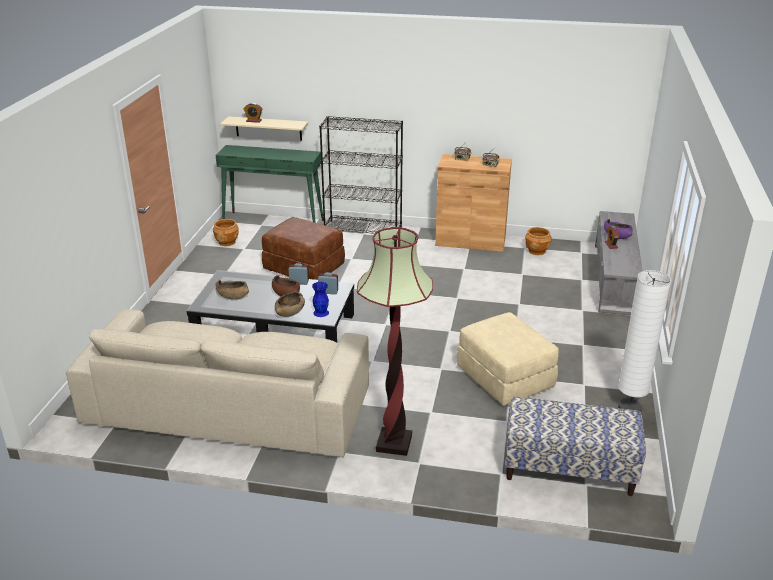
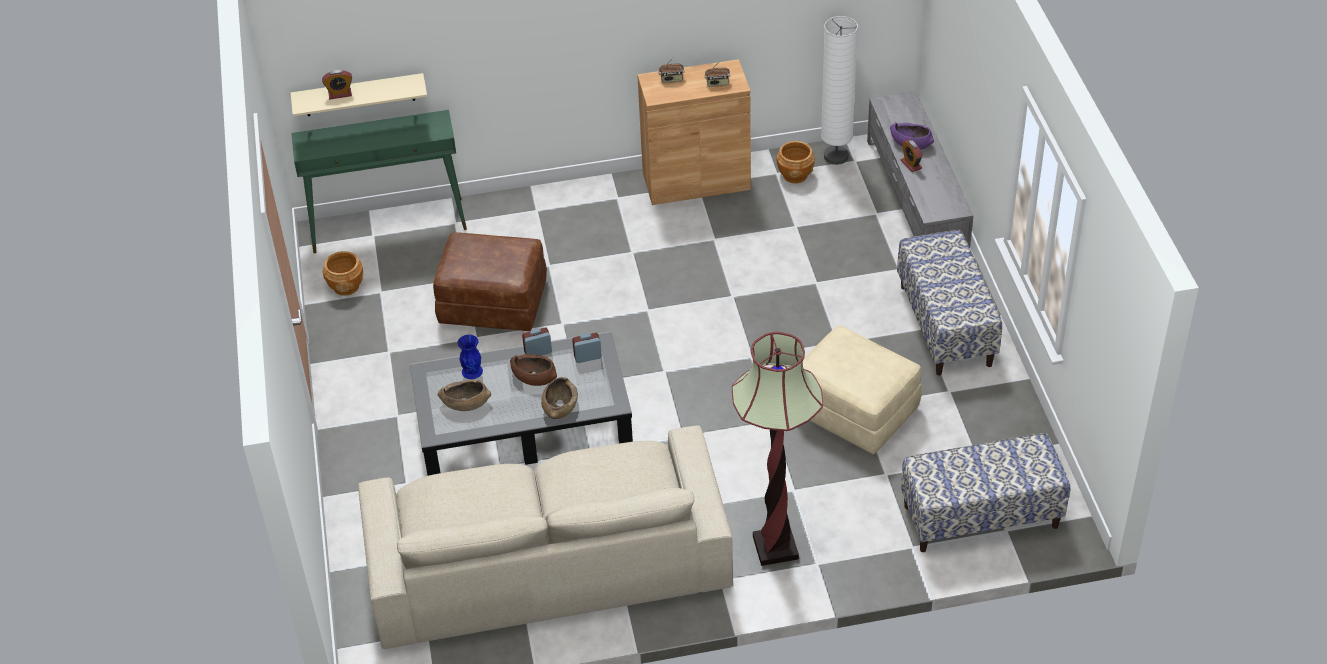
camera: 20 degrees left, 15 degrees up
(321, 312) = (601, 395): blue vase -> blue vase (472, 371)
(363, 230) = (532, 202): black bookcase -> none
(601, 347) = (946, 325): none -> bench
(629, 408) = (1013, 410): white floor lamp -> white floor lamp (836, 156)

